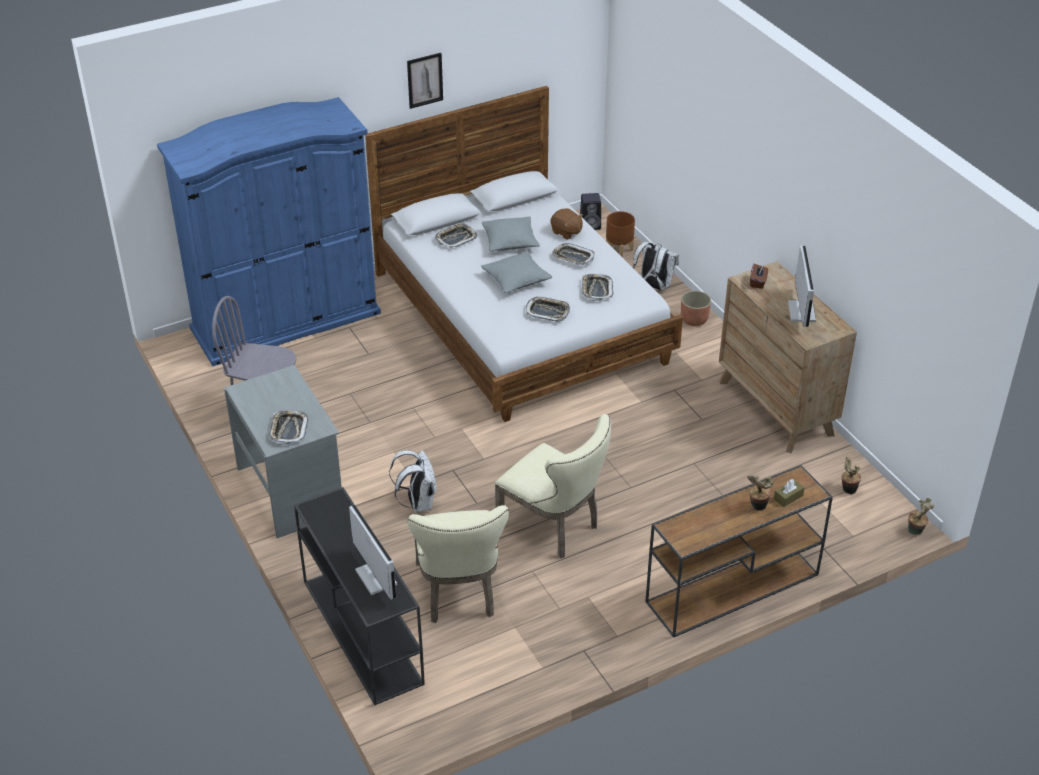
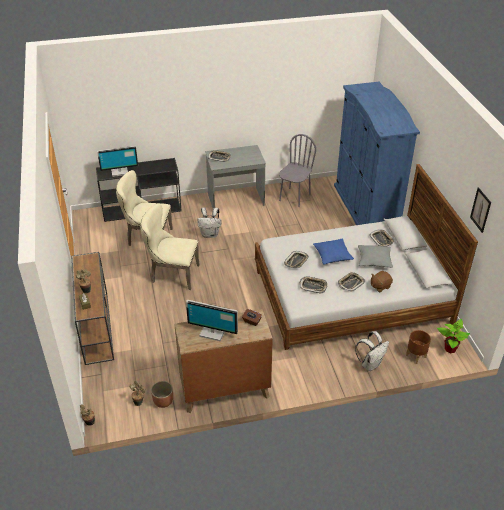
camera: 105 degrees right, 0 degrees up
(425, 80) = (445, 166): picture -> picture (480, 210)
(516, 279) = (332, 255): grey pillow -> blue pillow
(554, 527) = (172, 274): beige chair -> beige chair turned 45 degrees clockwise
(591, 225) = (450, 348): black speaker -> potted plant
(694, 320) = (327, 375): planter -> planter (163, 401)

